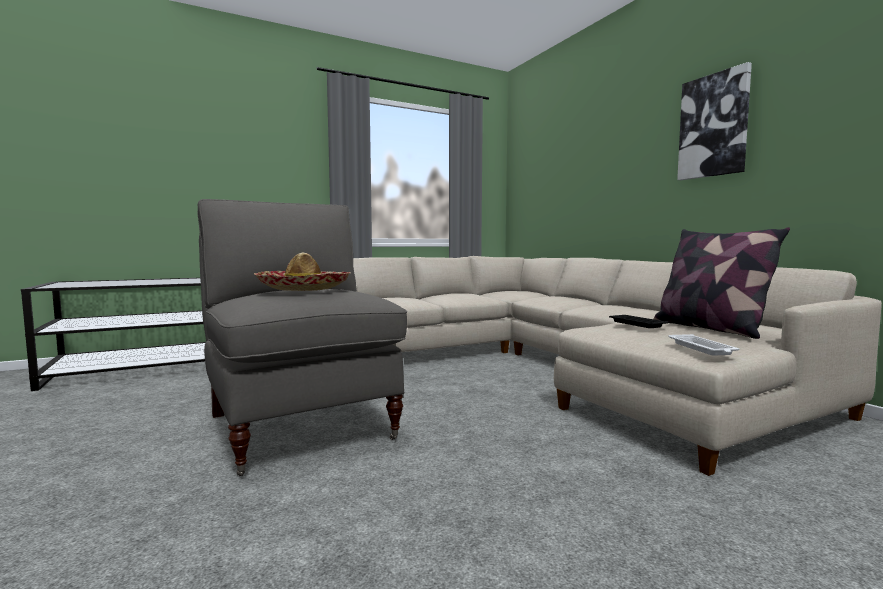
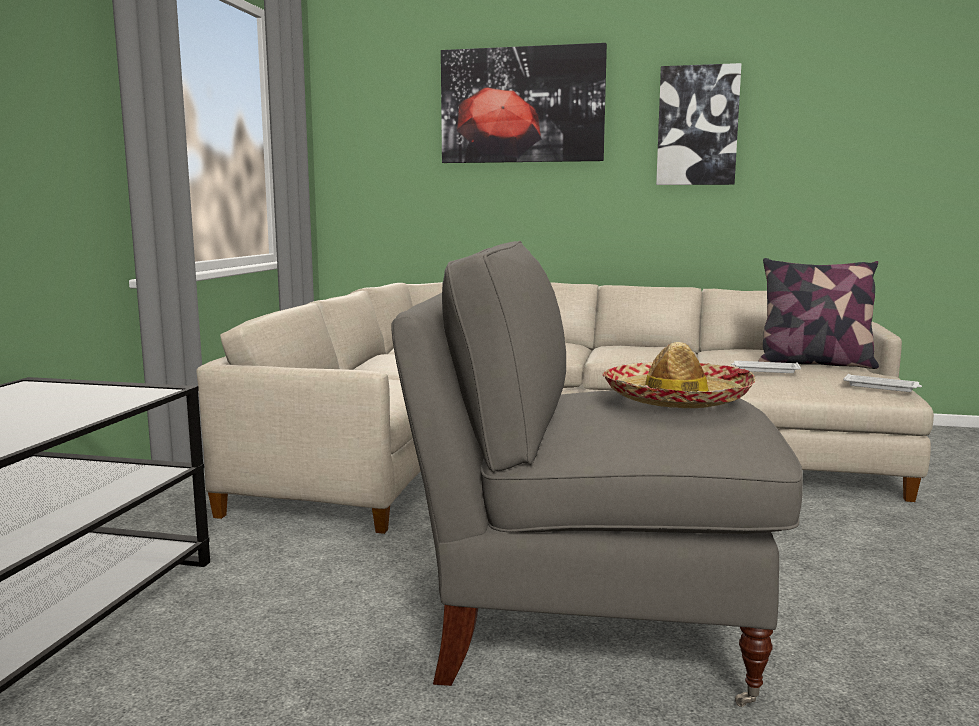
camera: 50 degrees left, 5 degrees up
(598, 136) = (522, 105): none -> picture
(636, 324) = (764, 370): black tray -> white tray

